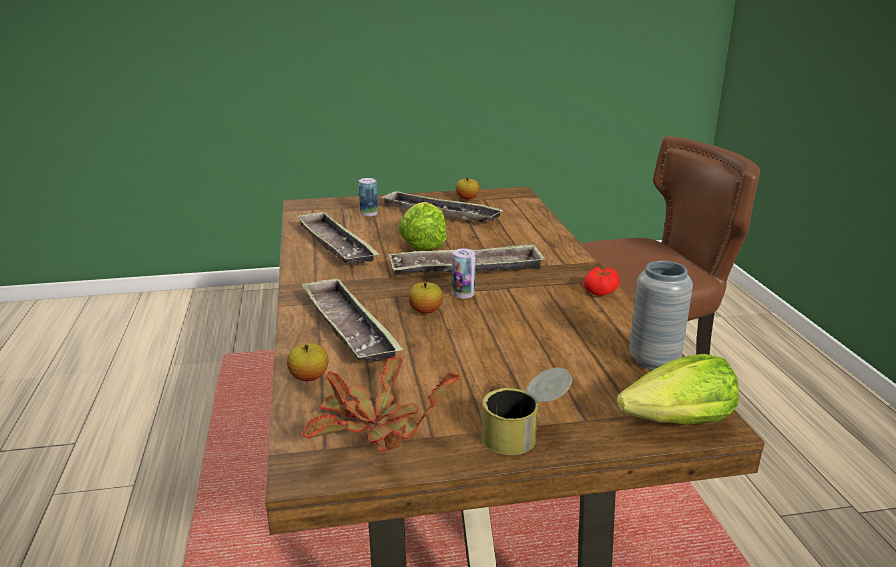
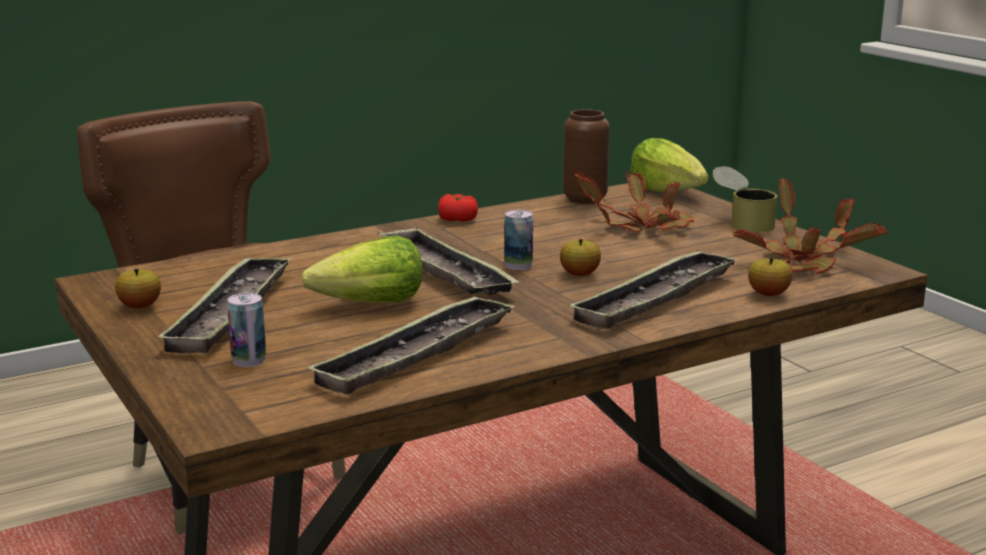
camera: 110 degrees left, 5 degrees down
(540, 367) = (640, 226): none -> potted plant
(654, 360) = (584, 199): grey vase -> brown vase

